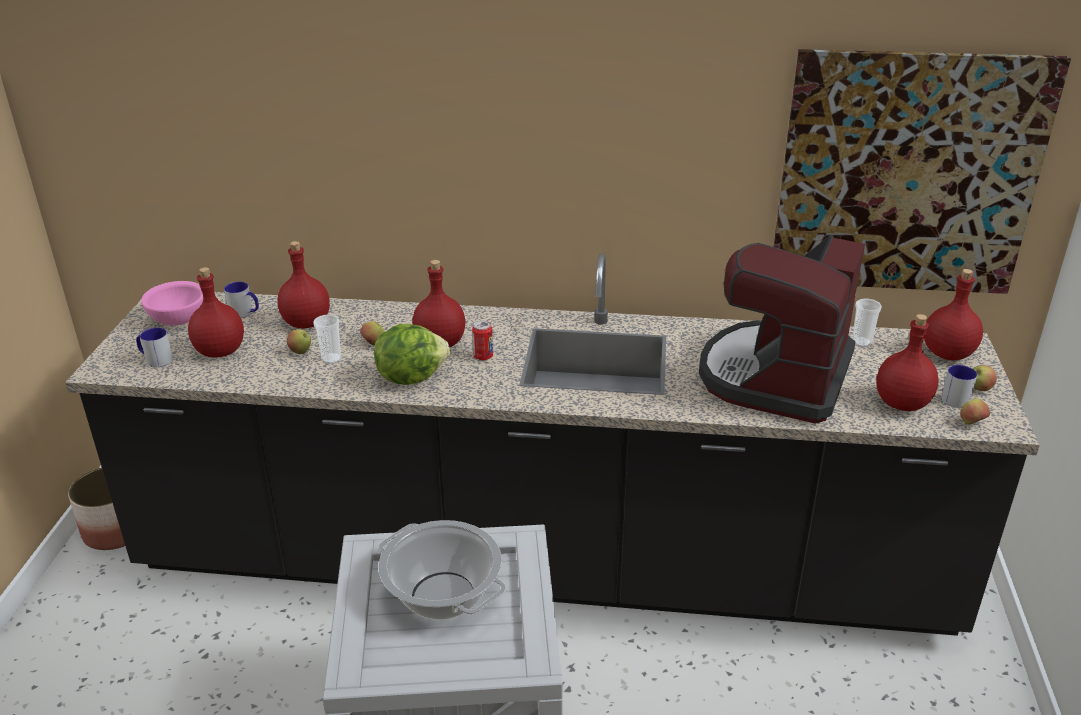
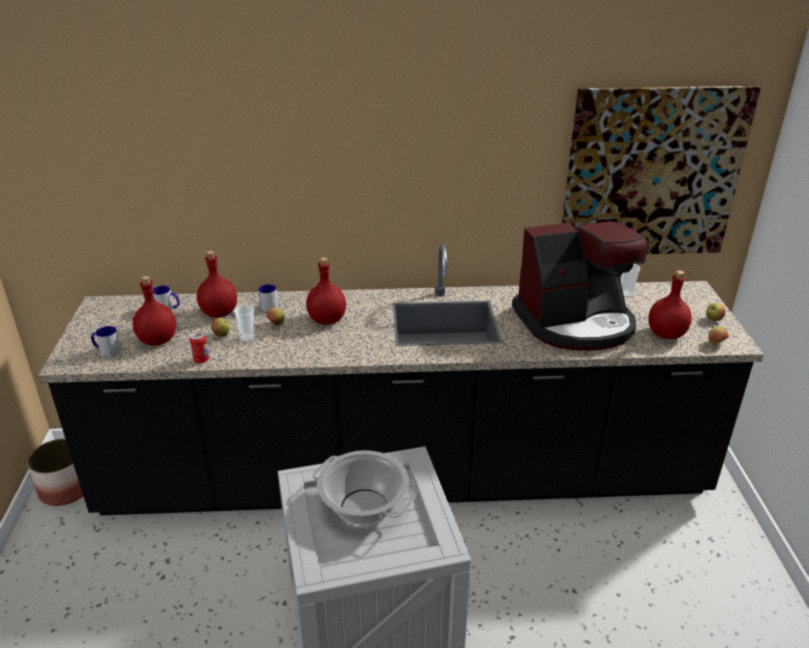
camera: 10 degrees left, 0 degrees up
(178, 321) = (116, 320): pink bowl -> none
(411, 377) = (313, 346): lettuce -> none
(483, 356) = (362, 327): can -> can (201, 360)
(776, 376) = (575, 323): coffee machine -> coffee machine turned 120 degrees counterclockwise
(946, 354) = (685, 297): red bottle -> none
(954, 396) = (699, 326): mug -> mug (269, 305)

